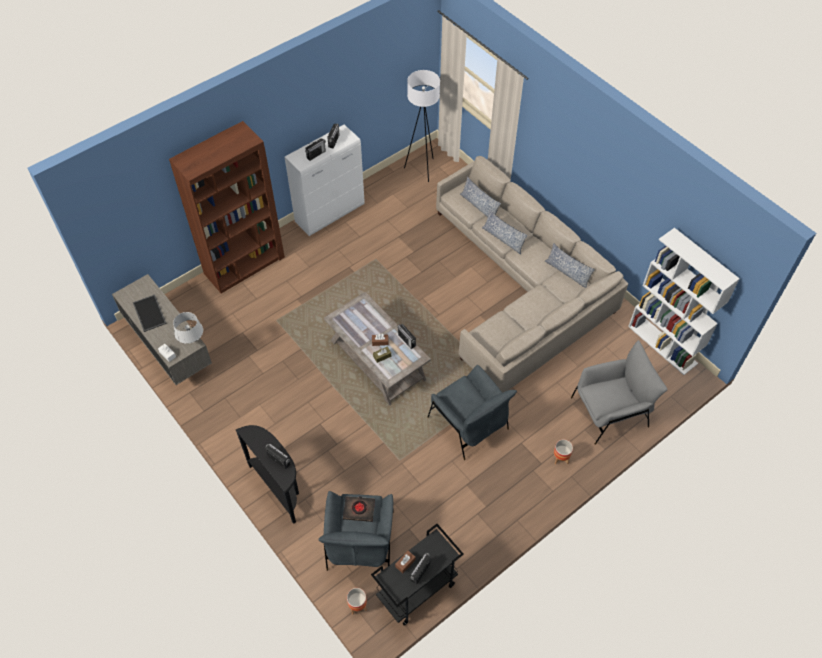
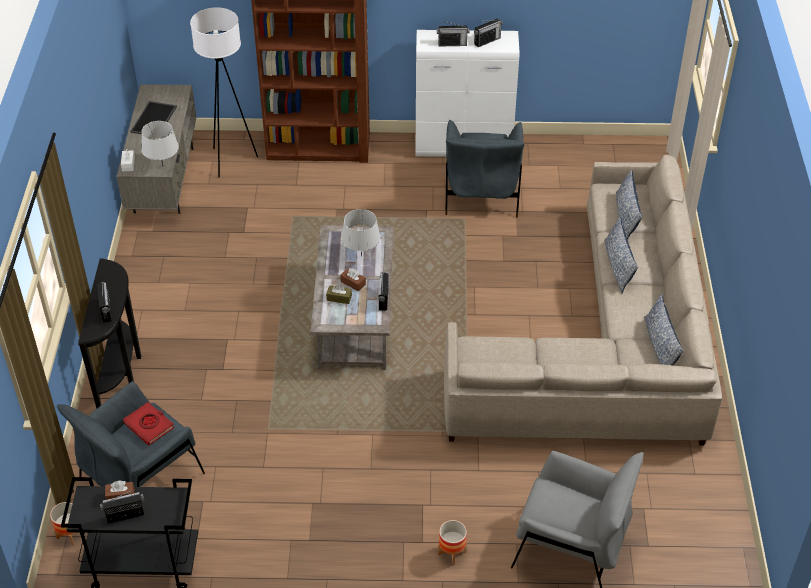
camera: 40 degrees right, 10 degrees down
(359, 509) = (149, 425): black book -> red book
(367, 322) = (361, 256): none -> grey table lamp
(422, 169) = (621, 158): white floor lamp -> white floor lamp (231, 160)
(468, 424) = (383, 444): grey armchair -> grey armchair (481, 192)
(663, 345) = (729, 521): white bookcase -> none

